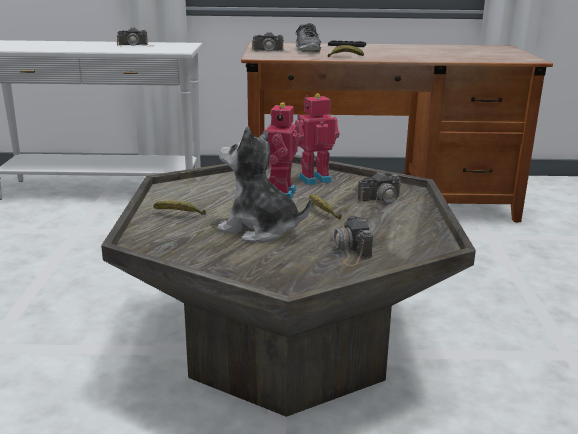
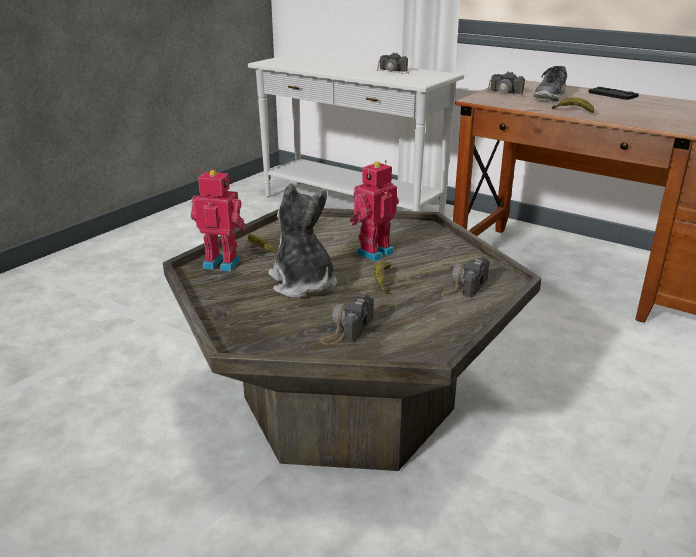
camera: 35 degrees right, 5 degrees up
(314, 179) = (429, 245): toy robot -> toy robot (222, 263)
(386, 199) = (465, 286): camera -> camera turned 105 degrees clockwise

